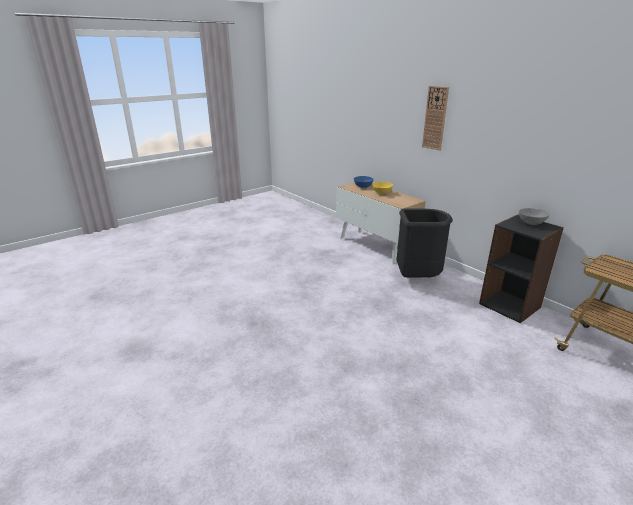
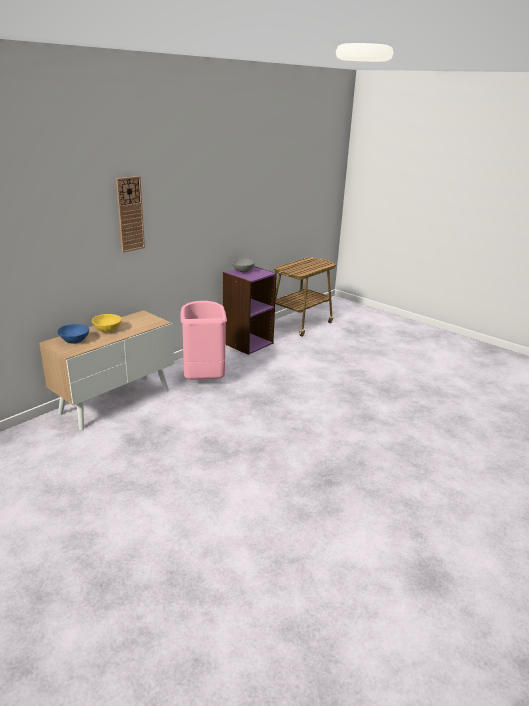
camera: 100 degrees left, 0 degrees up
(416, 277) = (203, 379): black trash can -> pink trash can
(510, 305) = (247, 343): black bookcase -> purple bookcase

